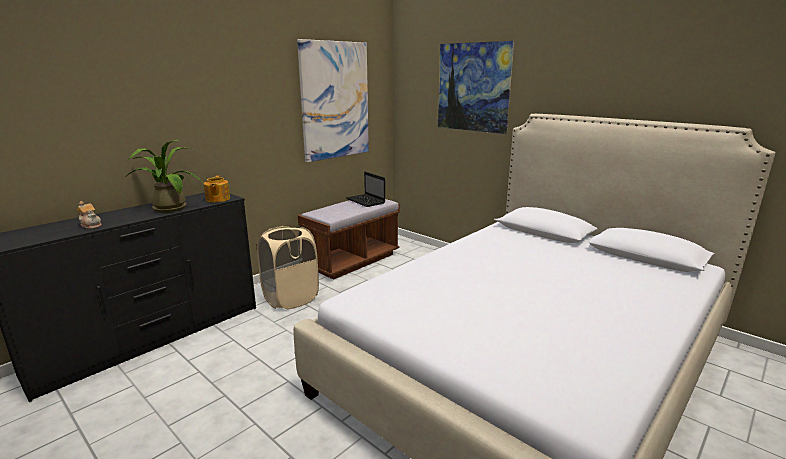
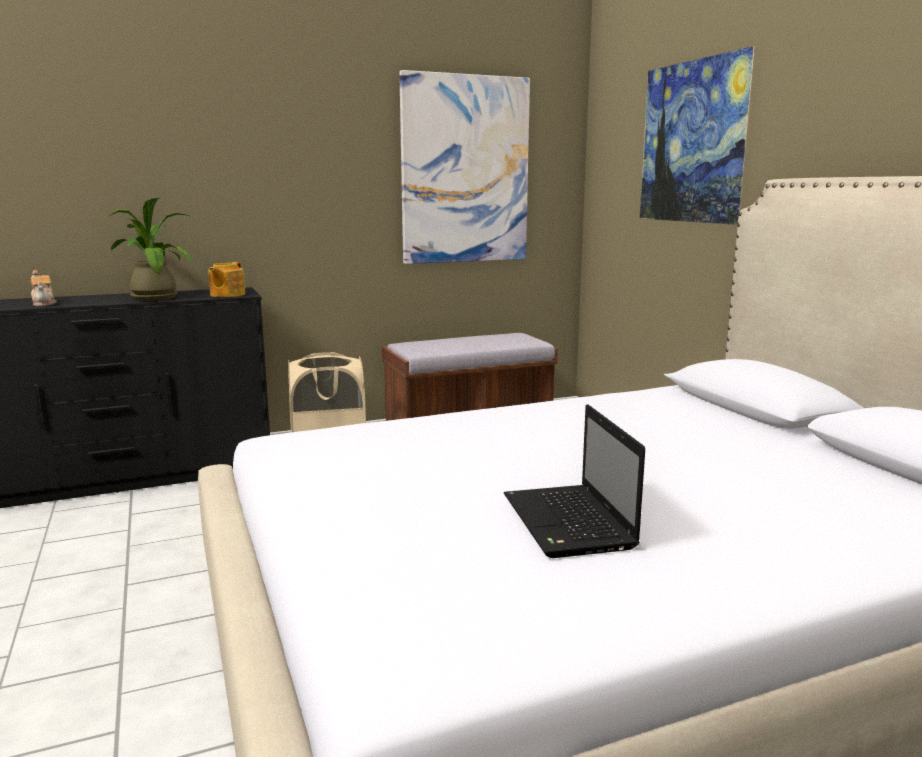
camera: 25 degrees right, 5 degrees down
(366, 201) = (501, 338): laptop -> laptop (569, 523)

